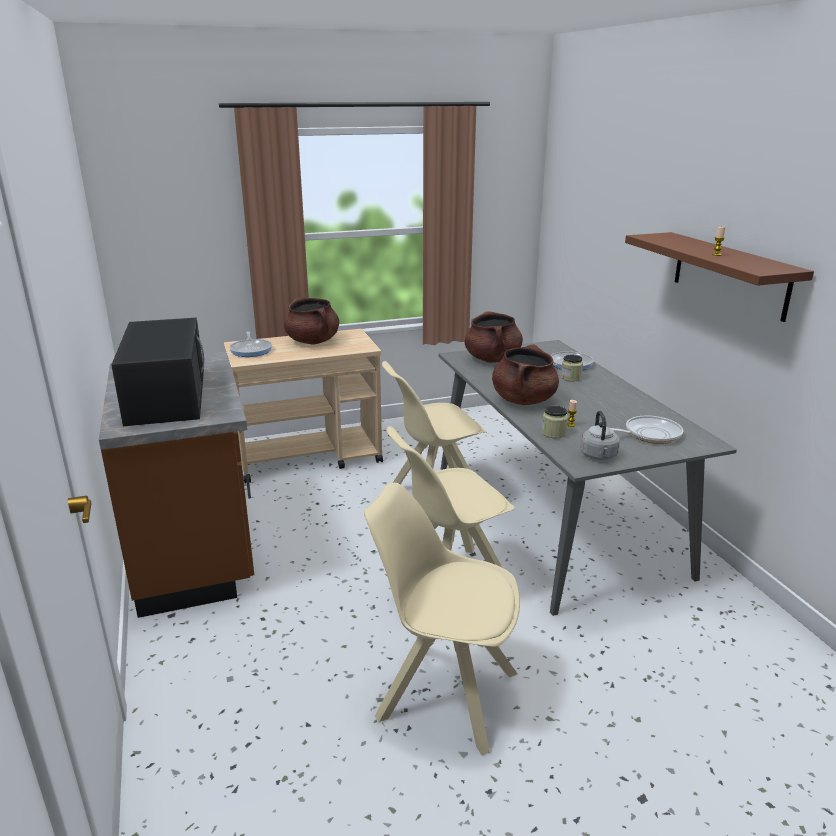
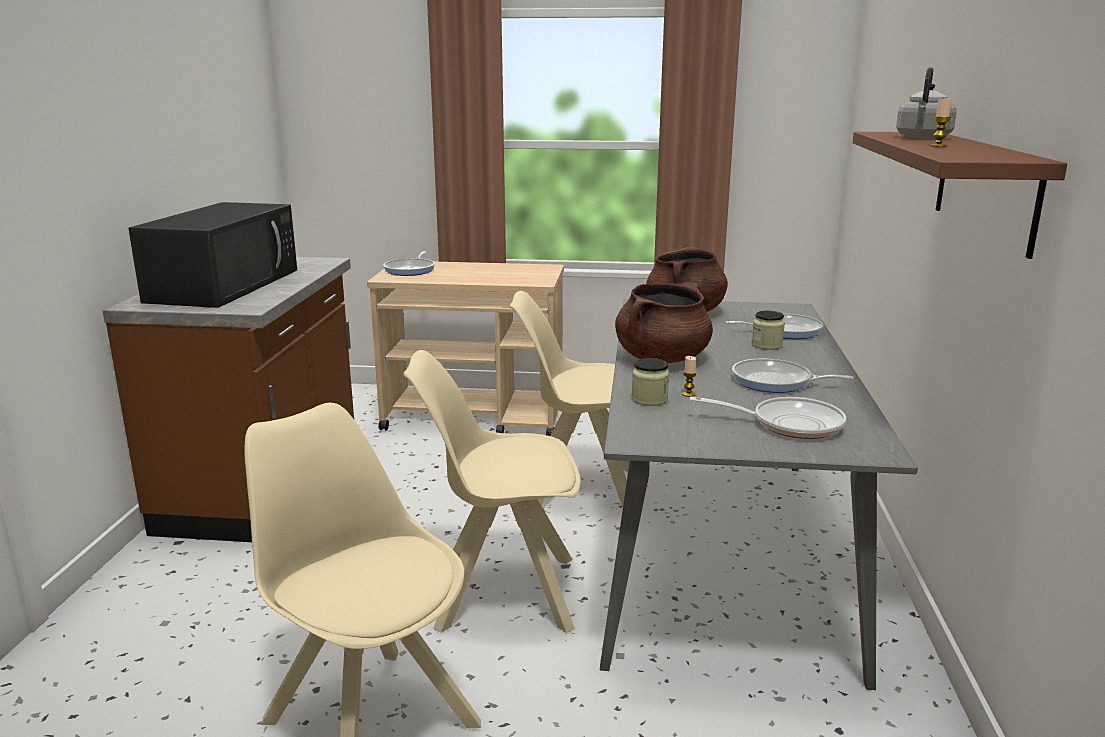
camera: 25 degrees right, 5 degrees down
(313, 341) = (488, 270): brown cooking pot -> none
(599, 456) = (676, 435): grey kettle -> grey kettle (923, 138)
(607, 405) = (776, 382): none -> frying pan

